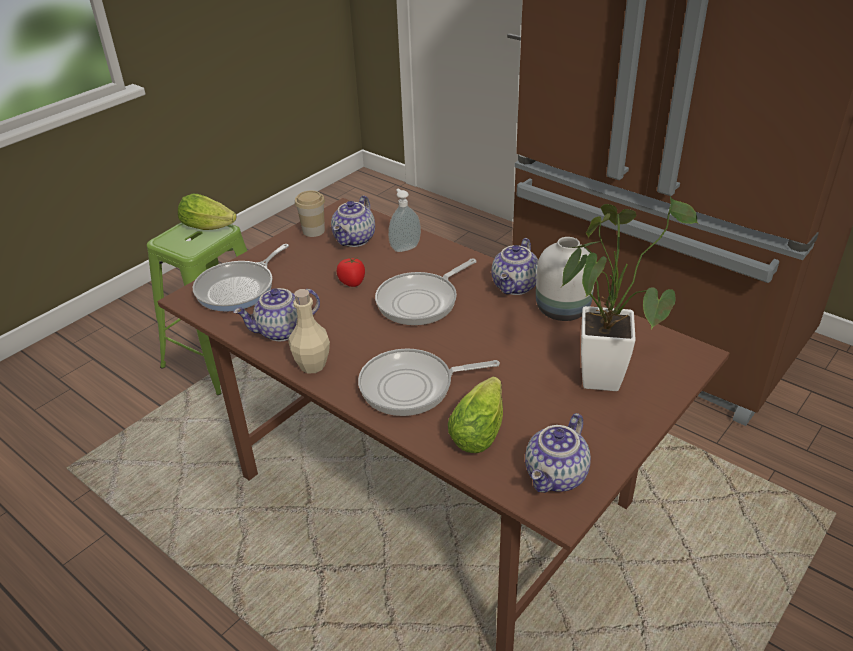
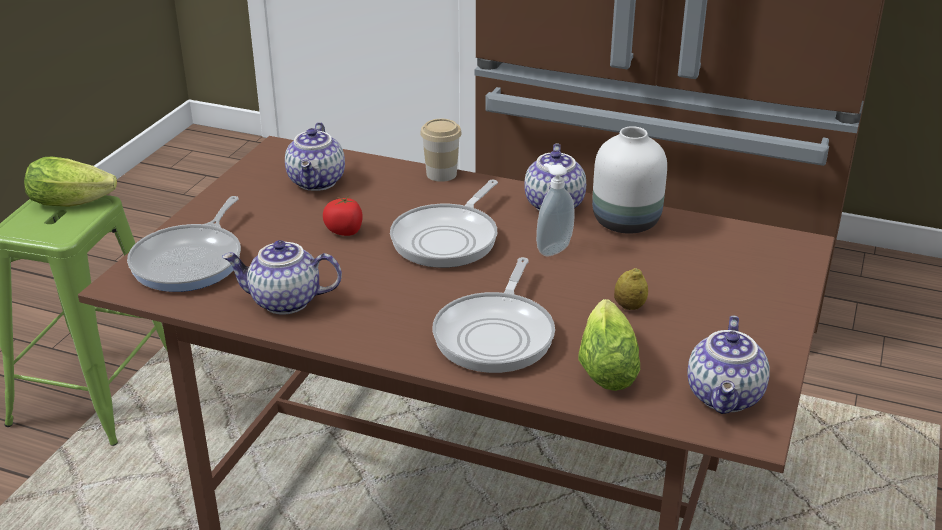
camera: 20 degrees left, 5 degrees down
(281, 332) = (284, 302): teapot -> teapot turned 45 degrees clockwise
(312, 365) = (351, 333): beige bottle -> none
(313, 231) = (253, 179): cup -> cup (441, 174)
(404, 247) = (389, 182): soap dispenser -> soap dispenser (552, 249)
(412, 387) = (496, 335): frying pan -> frying pan turned 45 degrees counterclockwise
(524, 383) = (629, 307): none -> lemon
(601, 372) = (709, 280): potted plant -> none

